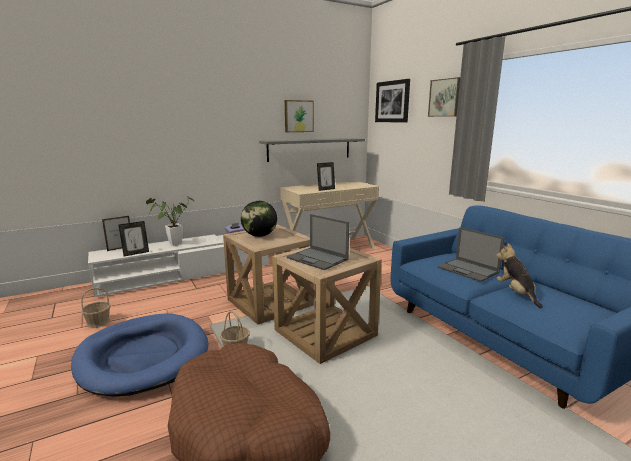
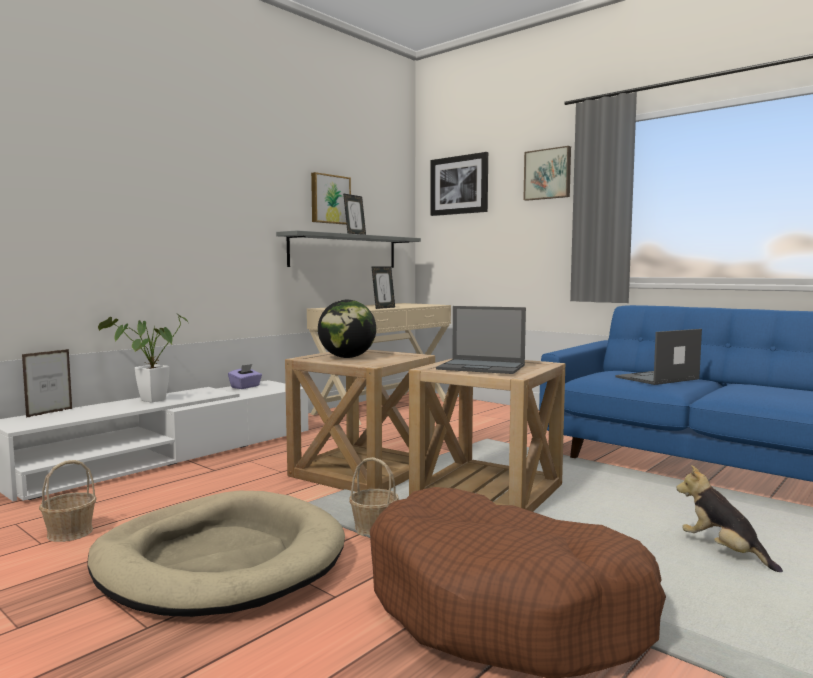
camera: 20 degrees left, 10 degrees down
(136, 253) = (93, 415): picture frame -> picture frame (355, 235)
(143, 357) = (220, 560): blue dog bed -> beige dog bed
(468, 270) = (656, 378): laptop -> laptop turned 120 degrees clockwise
(516, 293) = (739, 389): plush toy -> plush toy (723, 551)

